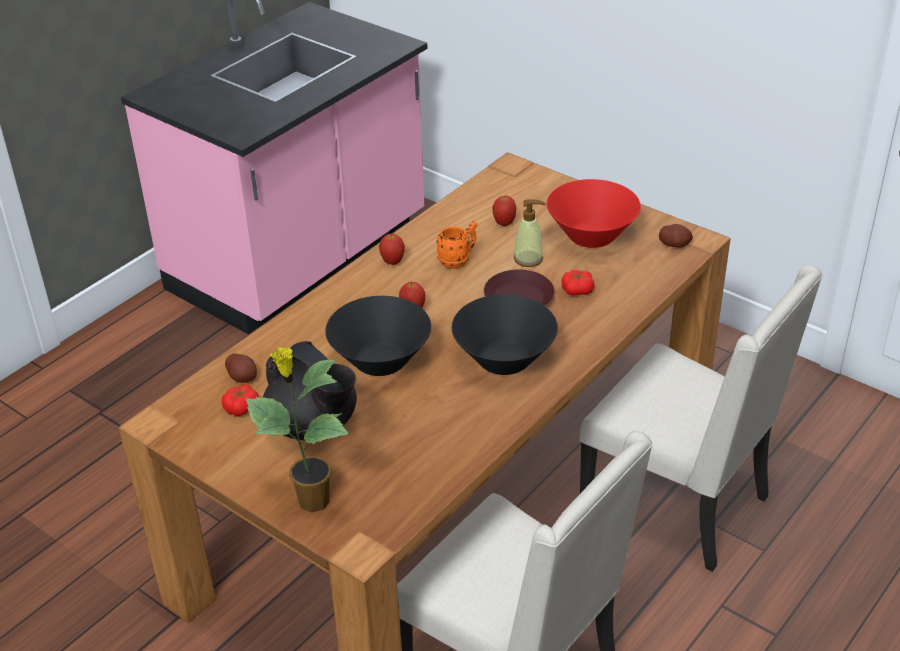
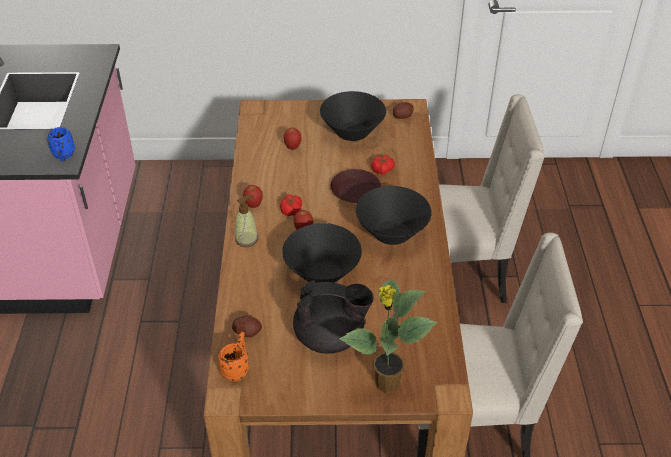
camera: 40 degrees left, 5 degrees up
(241, 408) = (271, 352): tomato -> tomato (291, 210)
(249, 129) = (63, 156): none -> blue mug
(458, 260) = (293, 184): orange mug -> orange mug (237, 368)
(528, 259) = (333, 163): soap dispenser -> soap dispenser (247, 239)
(591, 236) = (352, 132): red bowl -> black bowl

